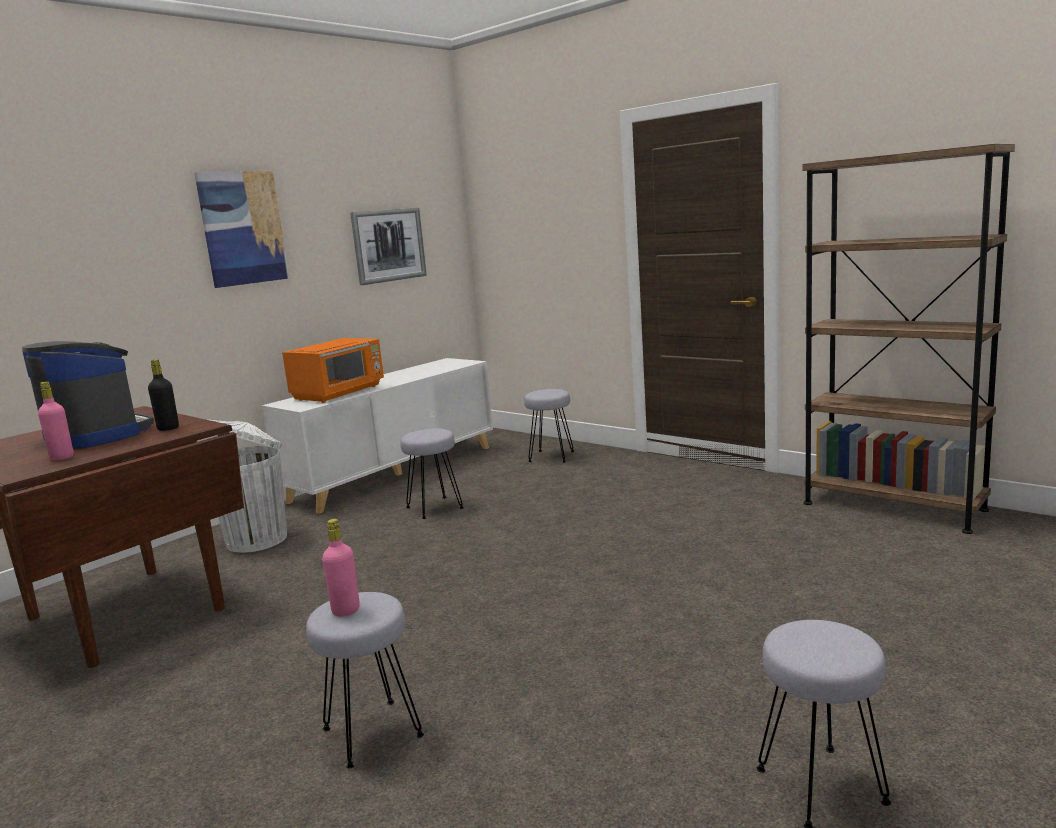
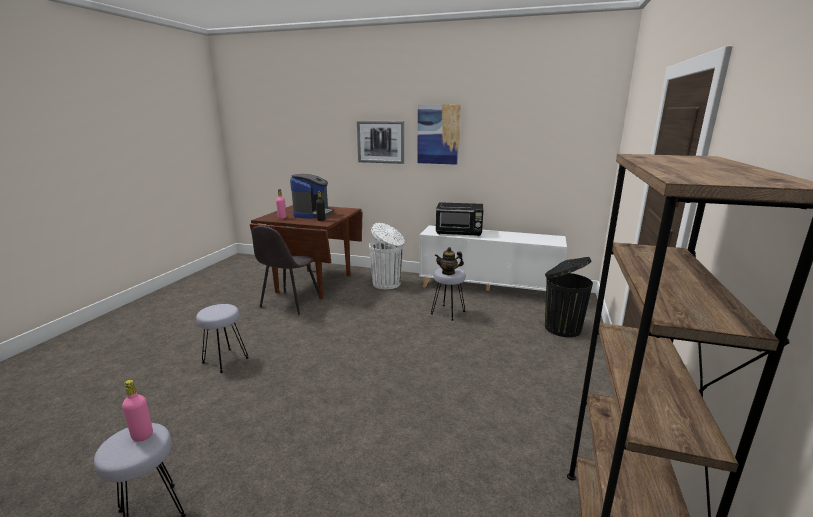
camera: 65 degrees right, 5 degrees up
(188, 647) = (290, 303): none -> grey chair
(340, 393) = (459, 232): orange microwave -> black microwave
(346, 610) = (216, 309): pink bottle -> pink bottle (142, 436)
(388, 245) = (535, 154): picture -> picture (380, 142)
(433, 434) = (448, 272): none -> teapot
(551, 457) = (561, 328): grey stool -> black trash can

